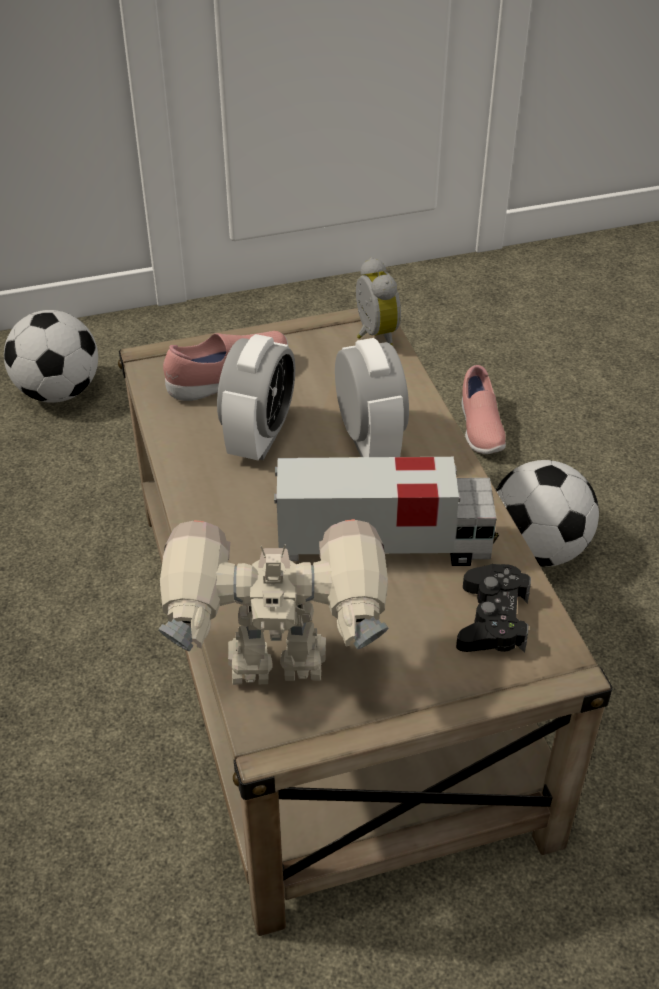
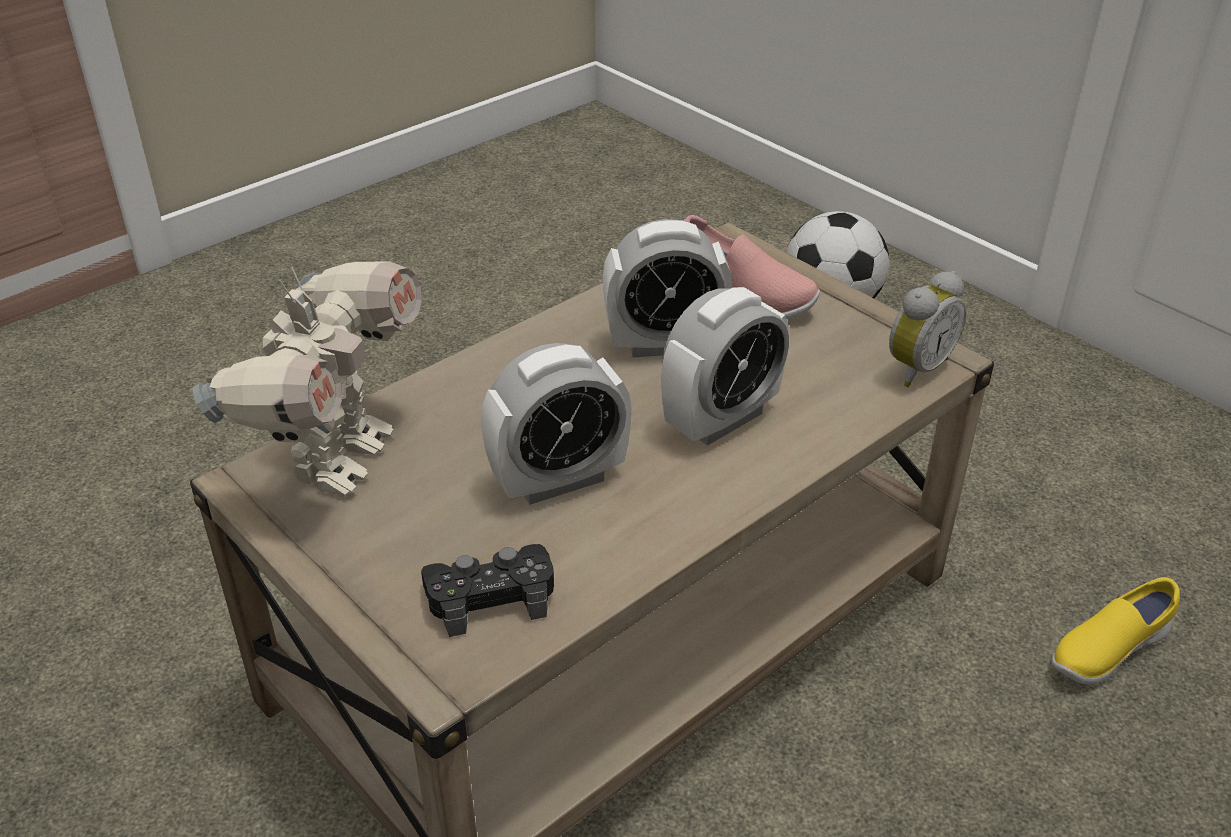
camera: 65 degrees right, 5 degrees down
(278, 671) = (336, 459): toy robot -> toy robot turned 45 degrees clockwise
(385, 545) = (559, 480): toy truck -> alarm clock
(479, 428) = (1107, 651): pink shoe -> yellow shoe
(537, 550) = (934, 783): football -> none

